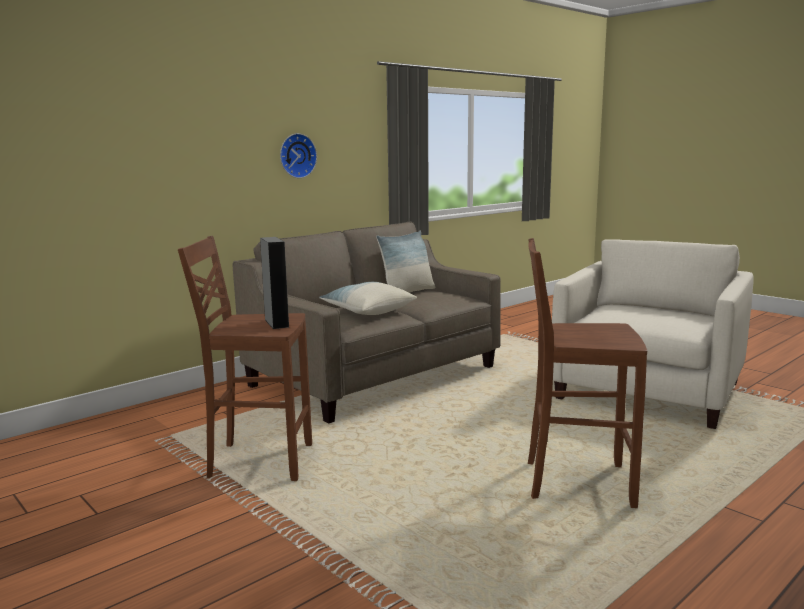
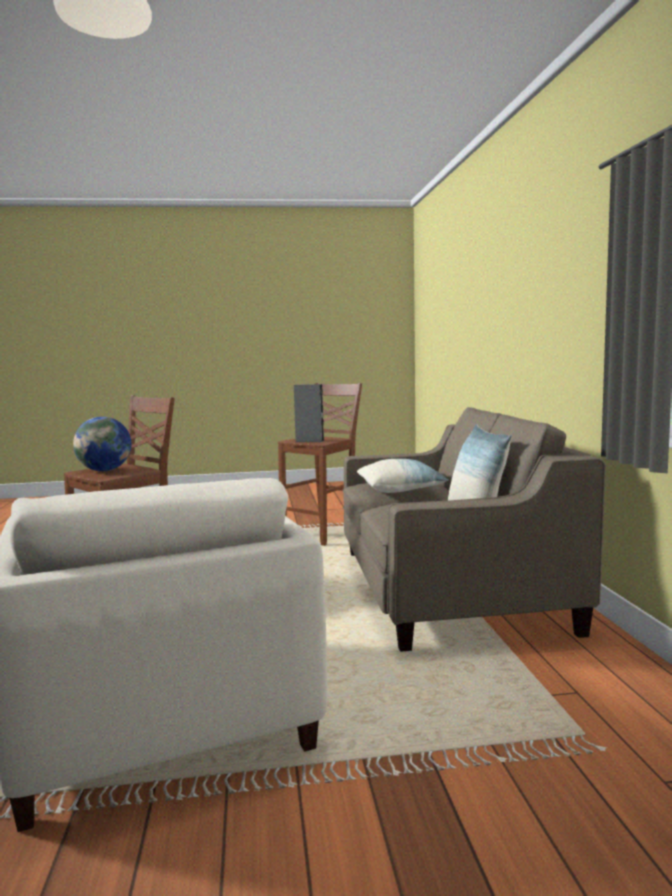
camera: 125 degrees right, 5 degrees down
(296, 156) = (551, 321): wall clock -> none
(599, 338) = (105, 470): none -> globe

